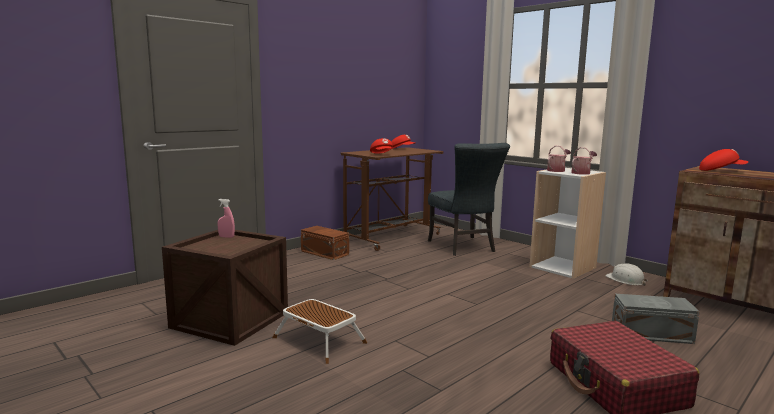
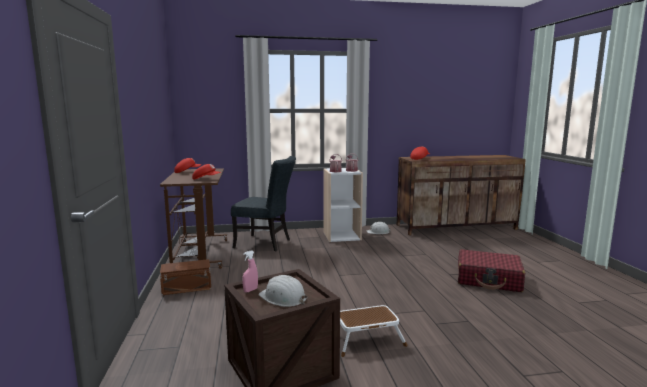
camera: 55 degrees left, 0 degrees up
(220, 247) = (283, 298): none -> white hard hat
(652, 334) = (445, 253): grey storage box -> none

